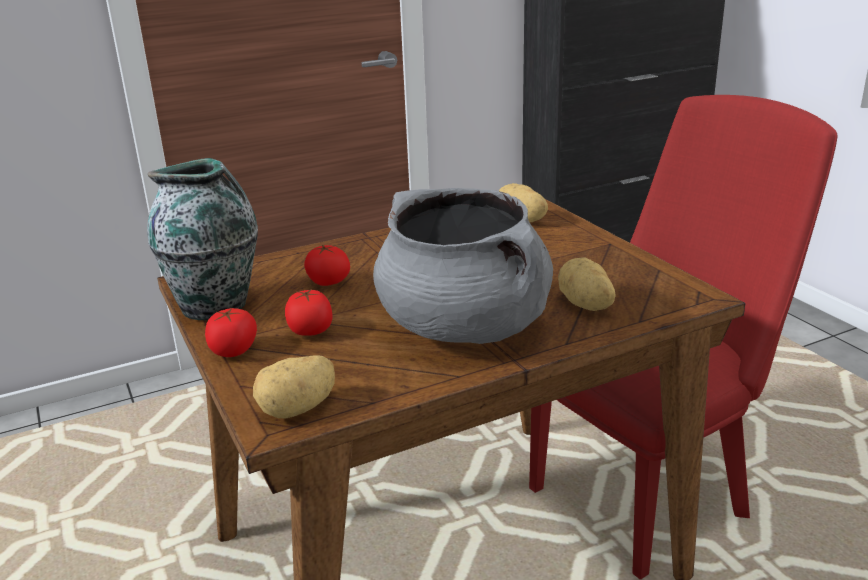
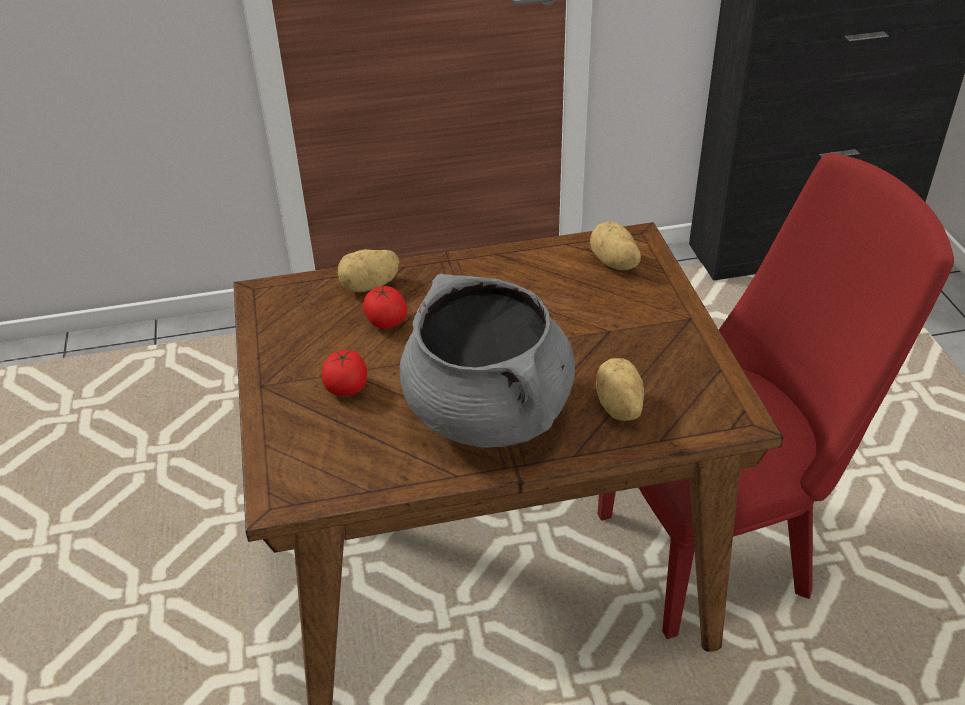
camera: 15 degrees right, 15 degrees up
(216, 306) = (274, 335): vase -> none
(233, 350) = (272, 399): tomato -> none
(298, 409) = (304, 485): potato -> potato (370, 286)

